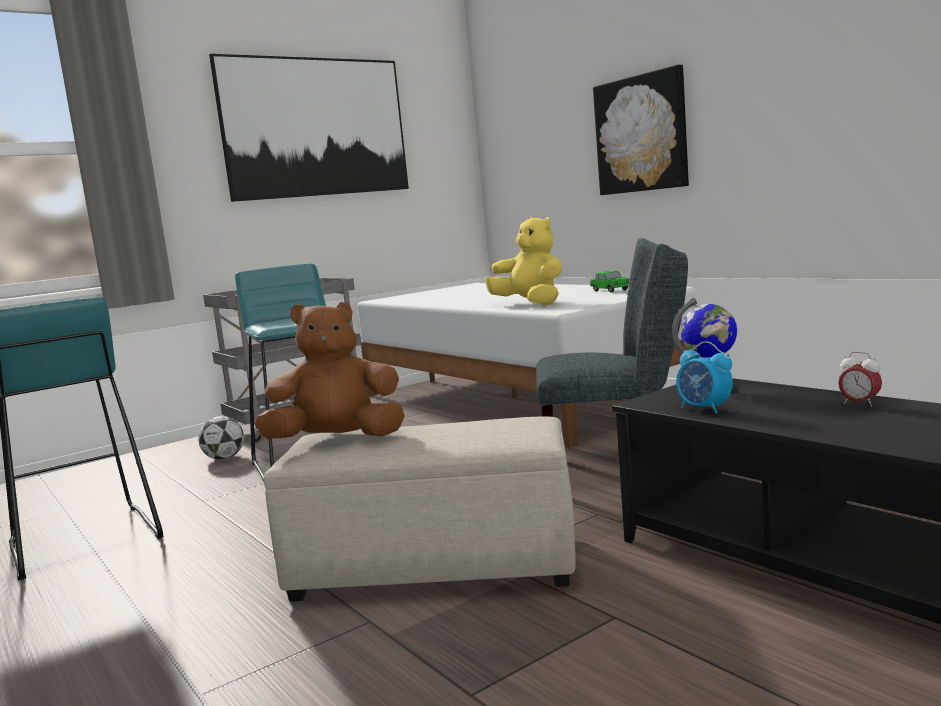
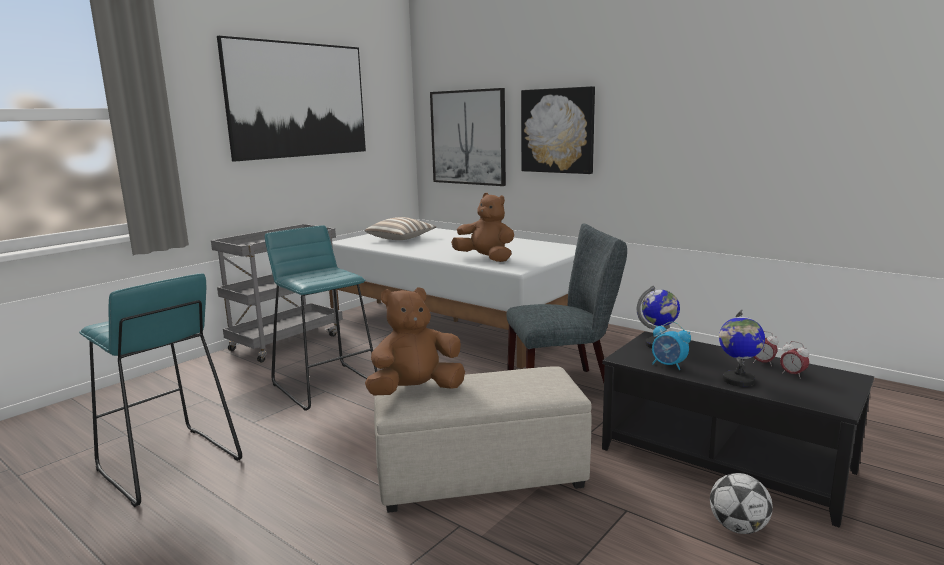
camera: 15 degrees left, 5 degrees up
(224, 458) = (243, 379): football -> football (738, 527)
(448, 294) = (401, 239): none -> pillow
(530, 304) = (486, 259): yellow plush toy -> brown plush toy
(537, 161) = (468, 137): none -> picture
(610, 290) = (535, 246): toy car -> none
(800, 423) = (738, 380): none -> globe
(899, 416) = (792, 375): none -> alarm clock

